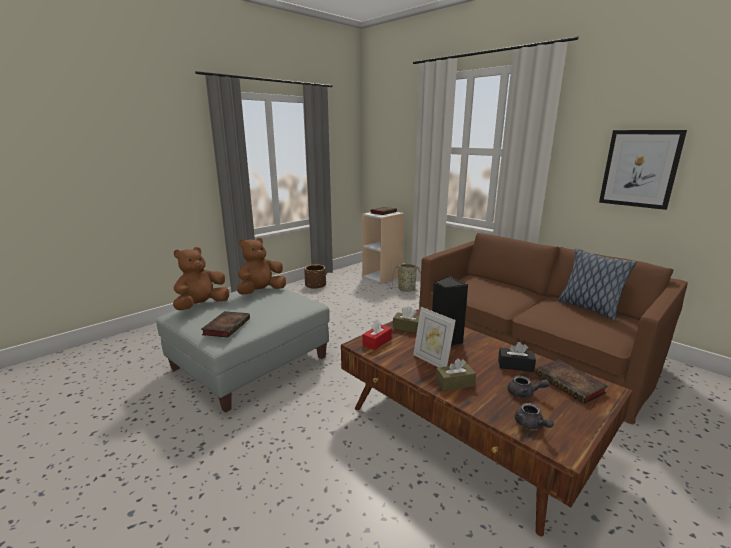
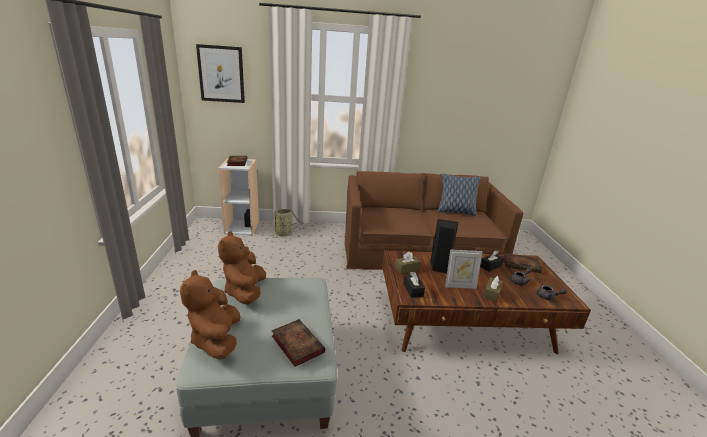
camera: 50 degrees left, 5 degrees up
(315, 285) = (190, 260): brown planter -> none
(377, 342) = (413, 290): red tissue box -> black tissue box
(640, 168) = (456, 113): picture -> picture (221, 74)

